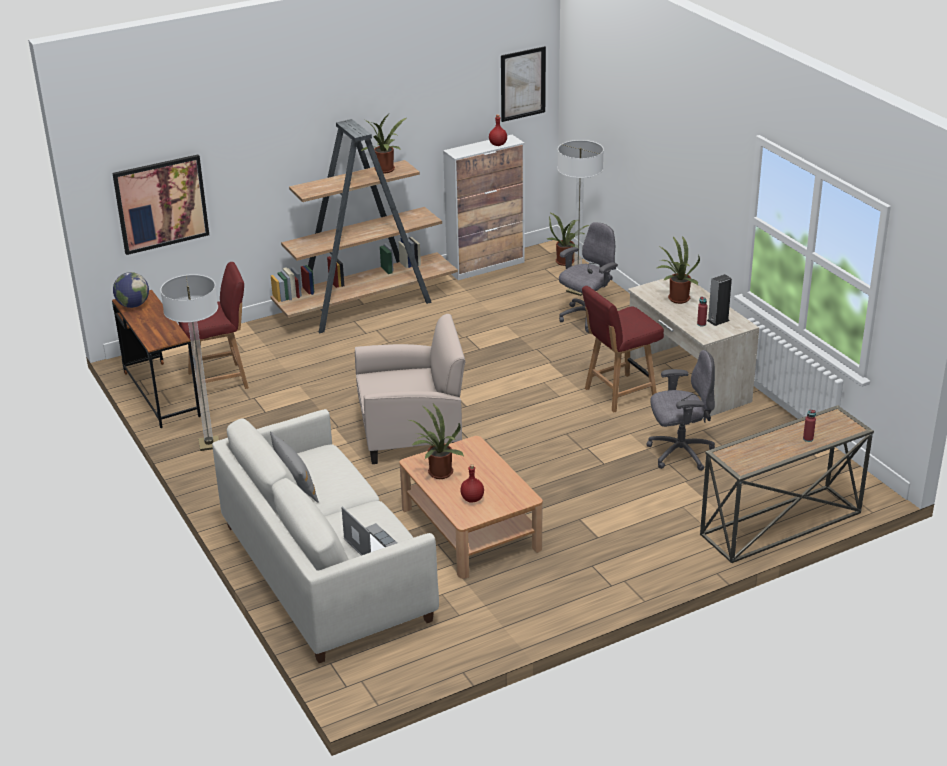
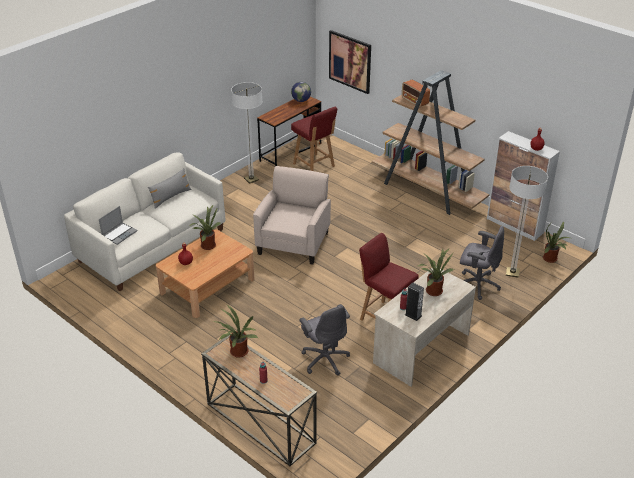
camera: 70 degrees right, 5 degrees up
(323, 185) = (415, 101): none -> radio
(385, 170) = (453, 116): potted plant -> potted plant (237, 353)
(411, 433) = (293, 242): beige armchair -> beige armchair turned 135 degrees counterclockwise
(523, 84) = (578, 121): picture -> none

